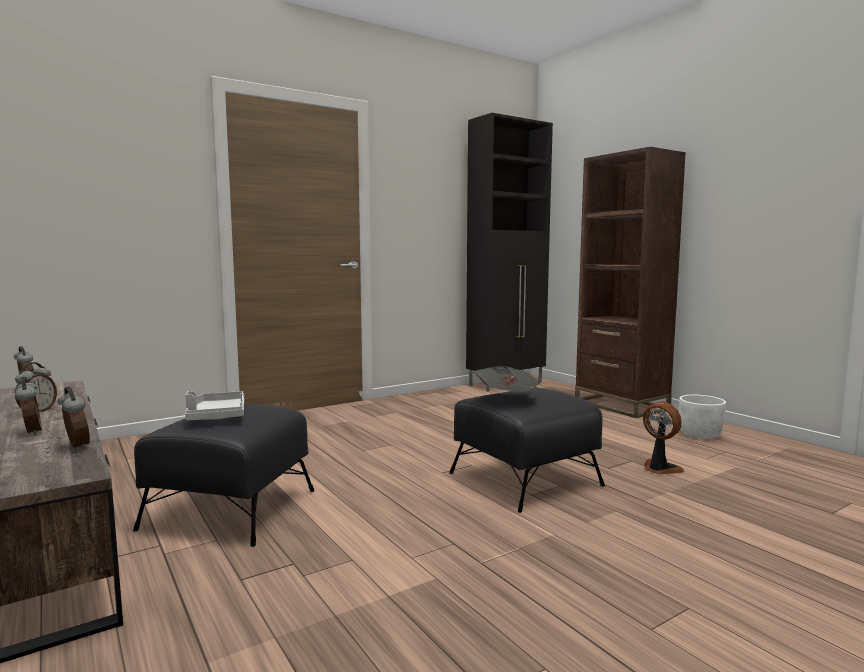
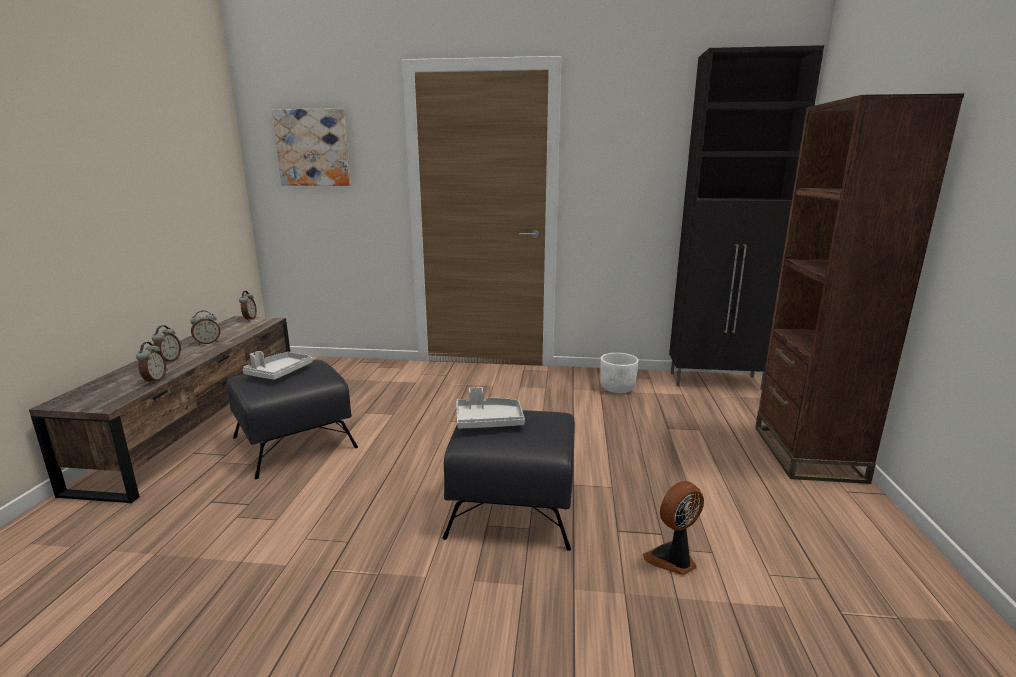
camera: 40 degrees right, 10 degrees up
(86, 161) = (313, 148): none -> picture
(507, 398) = (488, 421): newspaper -> grey tray
(659, 469) = (673, 560): fan -> fan turned 120 degrees counterclockwise
(700, 435) = (834, 538): white planter -> white planter (617, 388)

